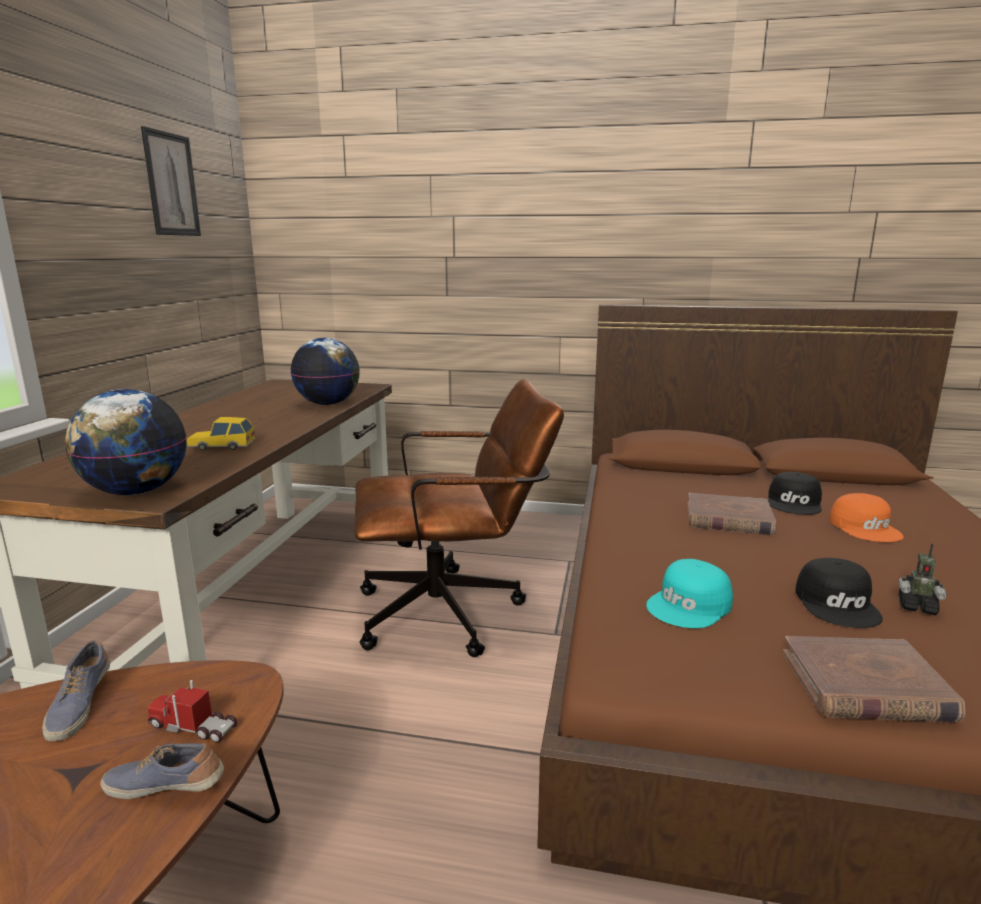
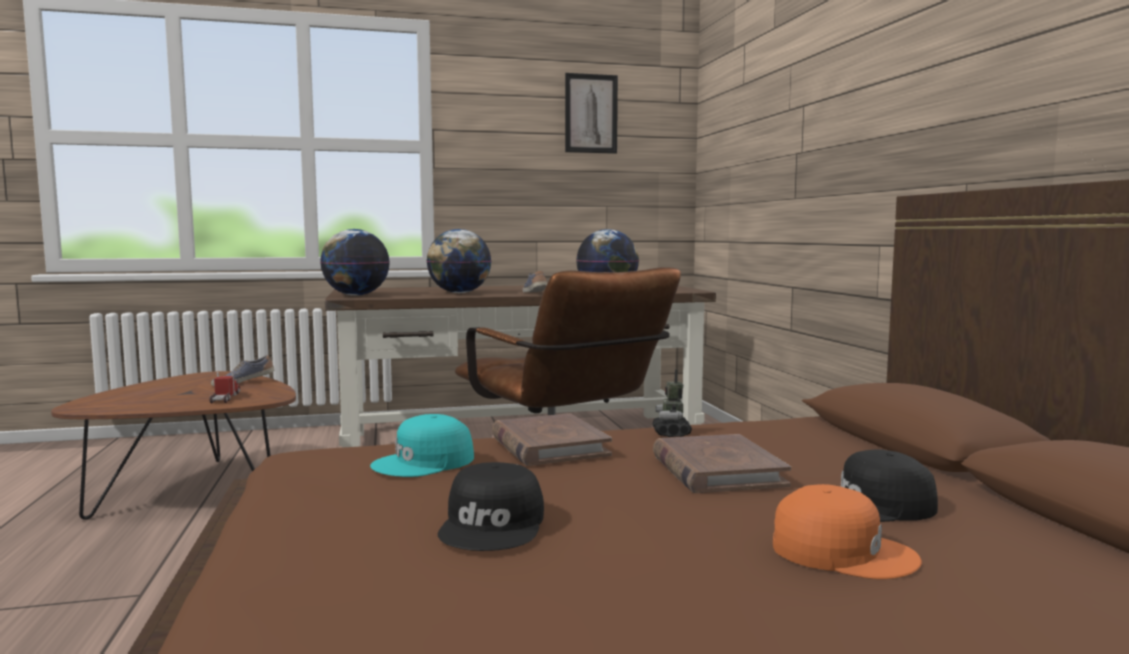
camera: 65 degrees right, 10 degrees down
(166, 786) = (175, 403): shoe -> shoe (535, 293)
(222, 446) = (459, 293): toy car -> globe
(690, 605) = (425, 462): turquoise cap -> turquoise cap turned 60 degrees counterclockwise
(838, 603) = (494, 525): black cap -> black cap turned 60 degrees counterclockwise
(865, 527) = (841, 551): orange cap -> orange cap turned 120 degrees counterclockwise
(865, 685) = (295, 534): brown book -> brown book (548, 446)
(917, 607) = (533, 574): toy robot -> toy robot (671, 433)

